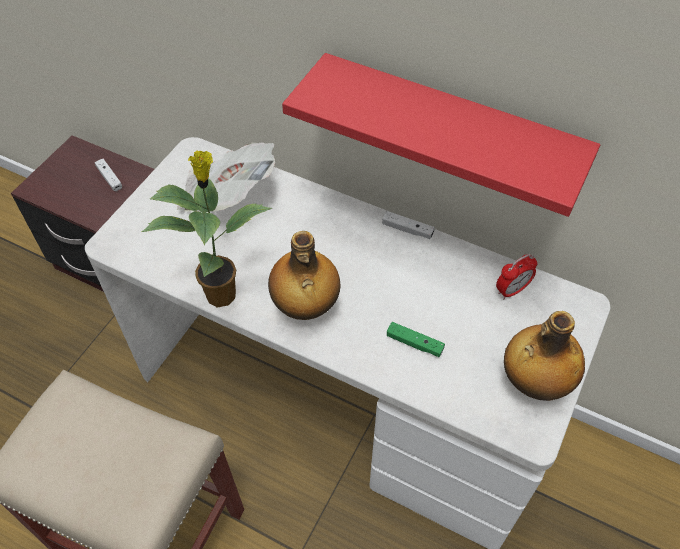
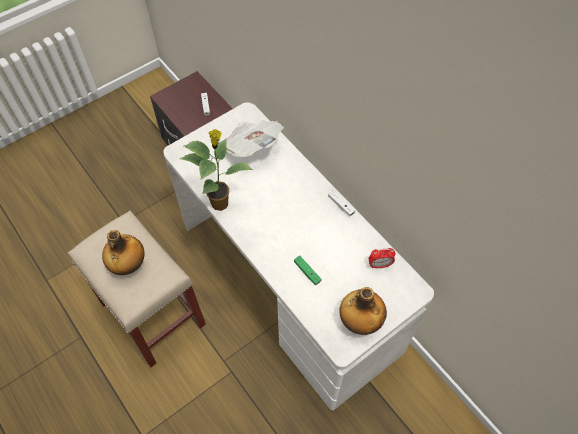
camera: 25 degrees right, 5 degrees up
(305, 307) = (260, 228): bottle -> bottle (128, 265)
(449, 132) = (369, 161): red shelf -> none

